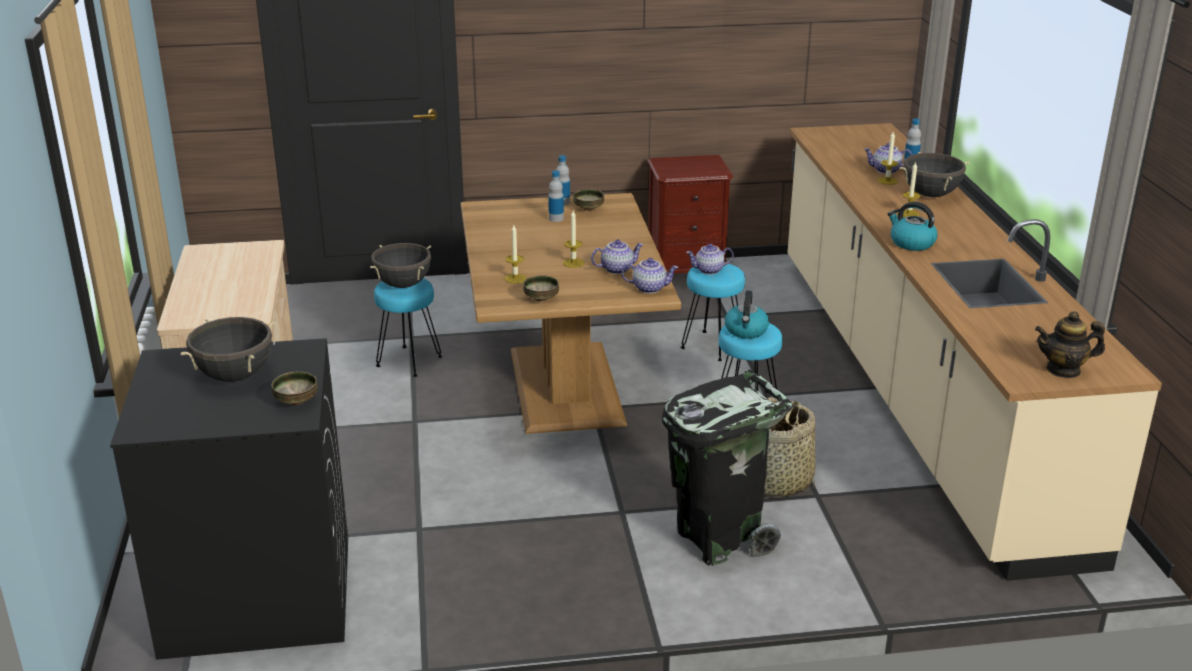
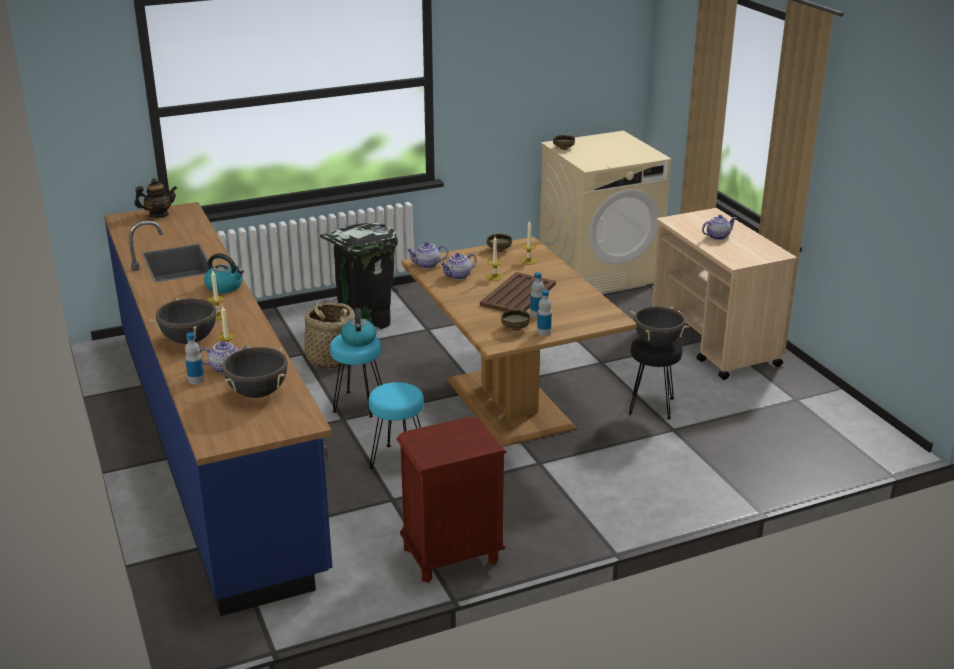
camera: 165 degrees right, 0 degrees up
(234, 376) = (607, 153): black cooking pot -> black cooking pot (258, 393)
(256, 595) = (599, 272): black washing machine -> beige washing machine
(408, 361) = (652, 406): turquoise stool -> black stool
(561, 239) = (517, 295): none -> brown tray
(709, 270) = (402, 393): teapot -> teapot (717, 236)
(915, 391) = (215, 441): beige counter -> blue counter

